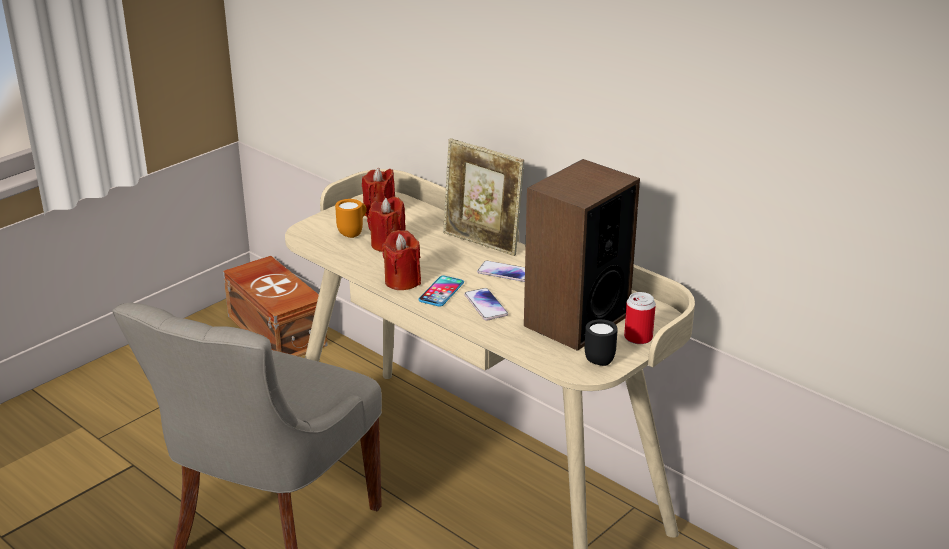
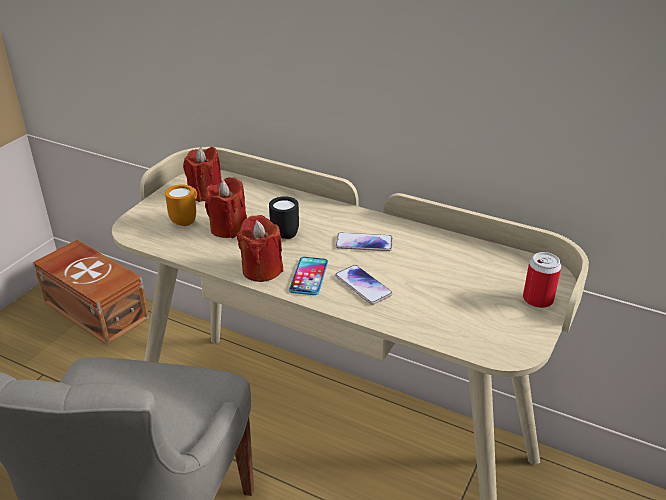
camera: 15 degrees left, 5 degrees up
(482, 242) = (324, 212): picture frame -> none
(576, 320) = (464, 288): speaker -> none
(601, 359) = (517, 333): black mug -> black mug (286, 232)

